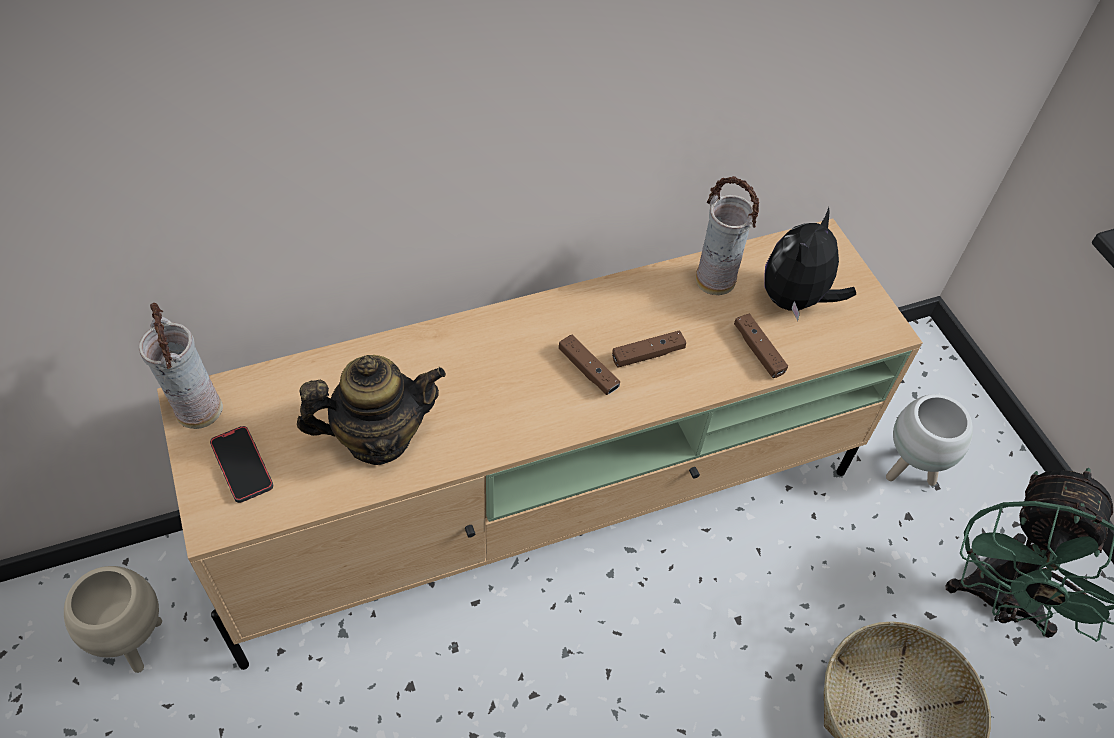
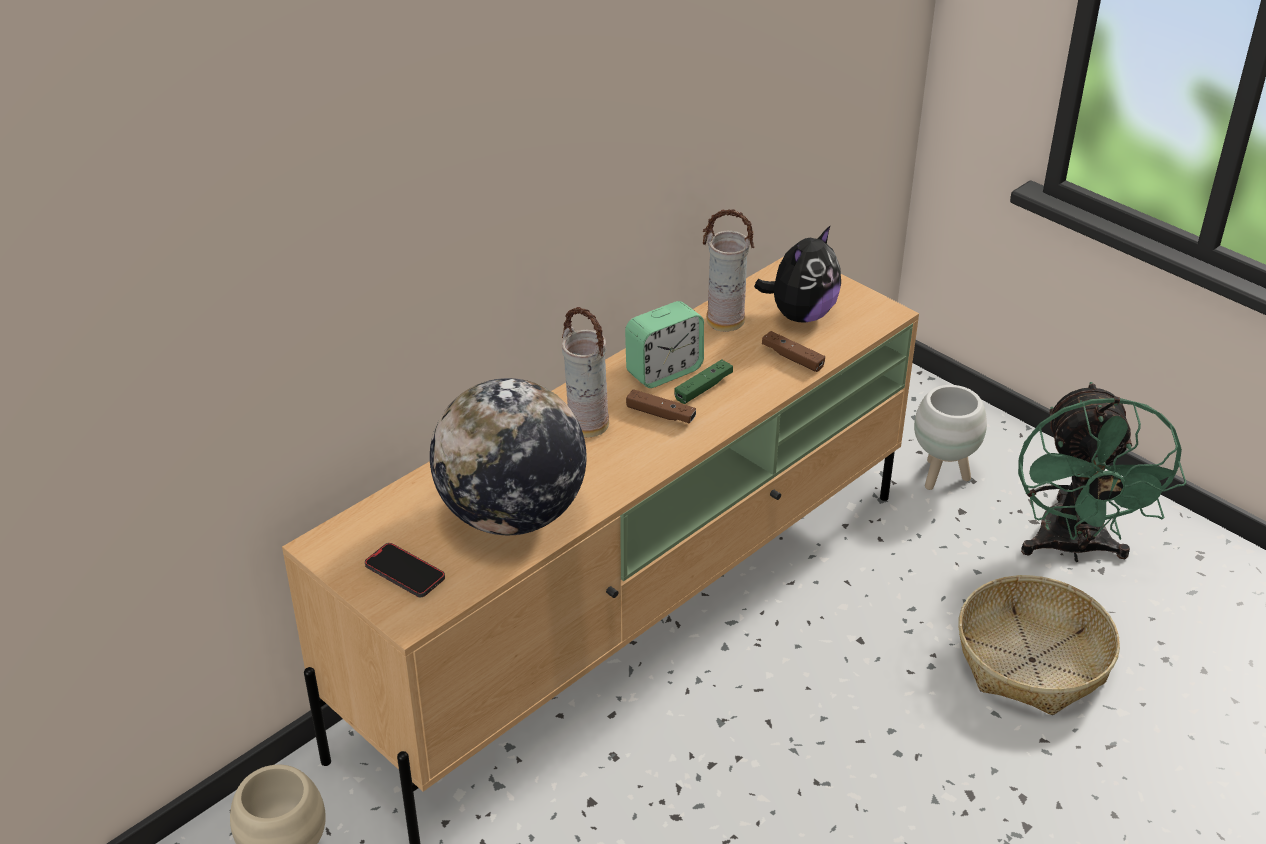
camera: 20 degrees left, 15 degrees down
(196, 411) = (332, 550): vase -> vase (586, 426)
(378, 437) = (512, 515): teapot -> globe
(620, 319) = (664, 371): none -> alarm clock
(647, 354) = (703, 388): brown game controller -> green game controller
(795, 300) = (800, 315): plush toy -> plush toy turned 150 degrees counterclockwise

